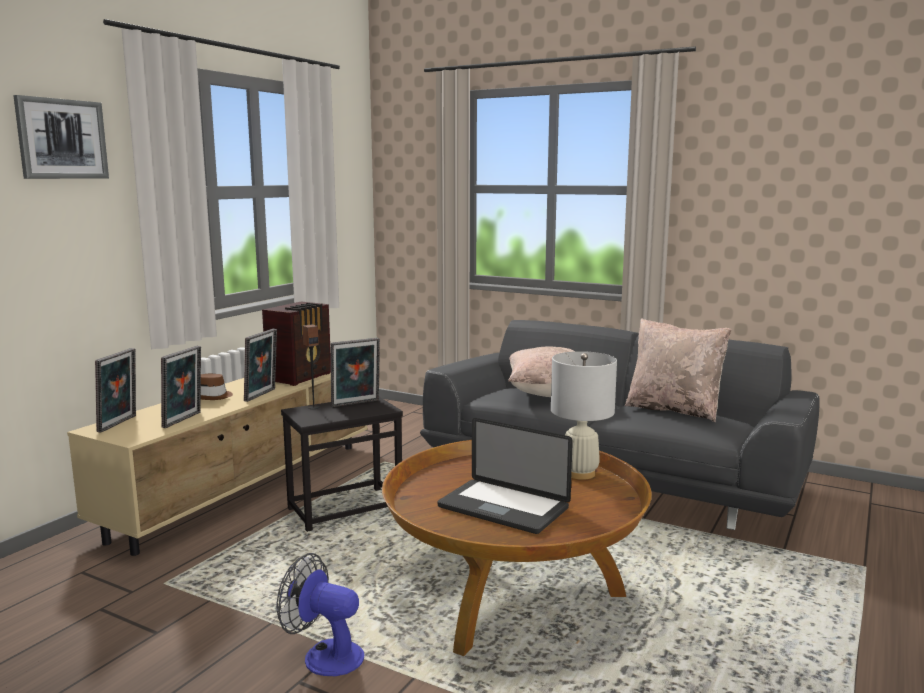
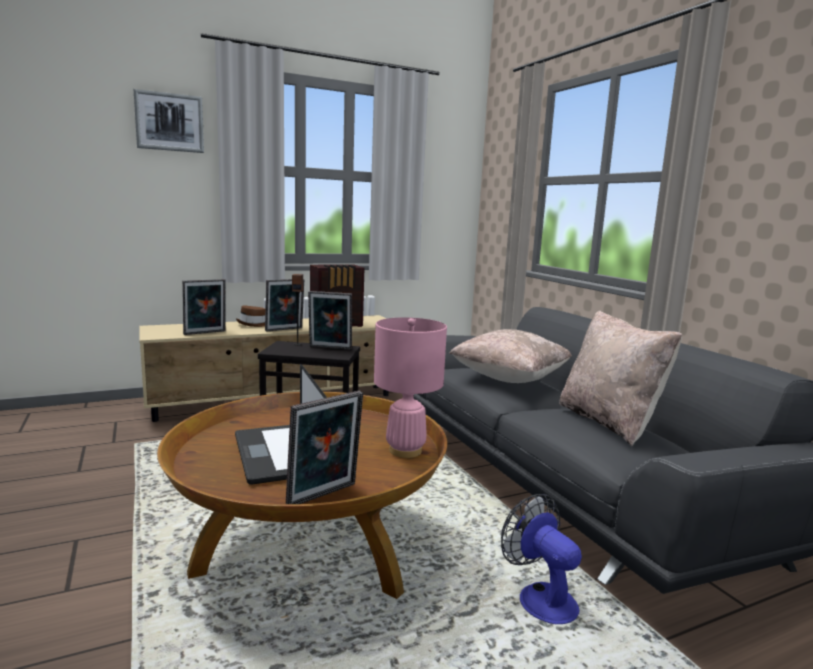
camera: 35 degrees right, 0 degrees up
(120, 424) = (171, 327): picture frame -> picture frame (324, 496)
(324, 655) = (119, 529): fan -> fan (540, 597)
(580, 473) = (405, 451): white table lamp -> pink table lamp

